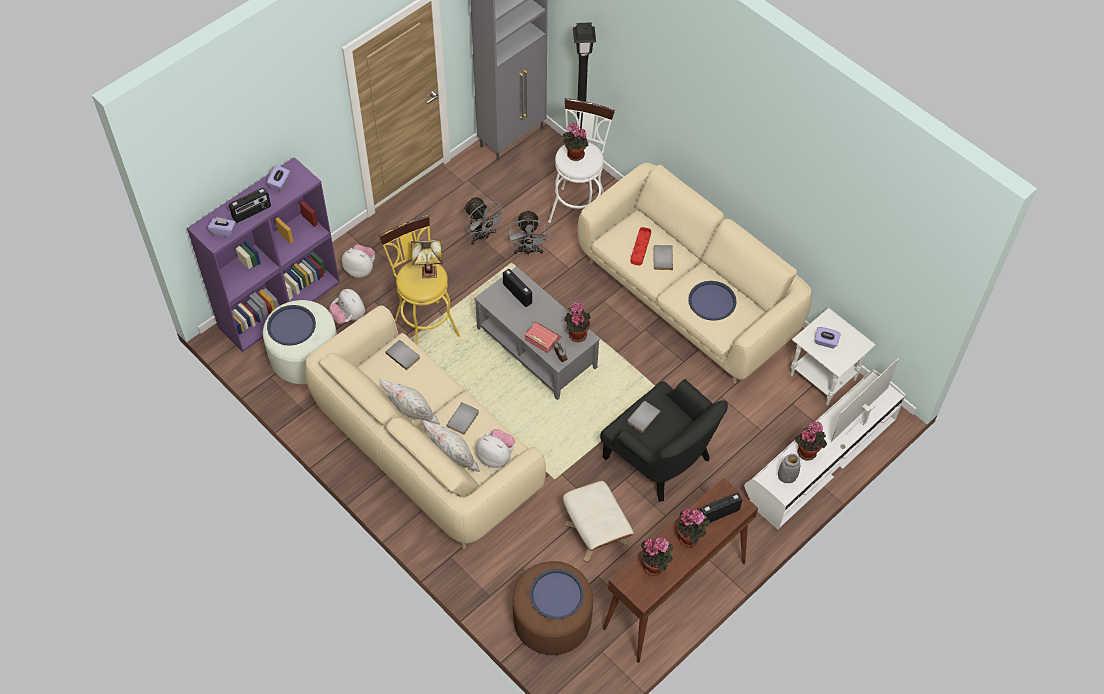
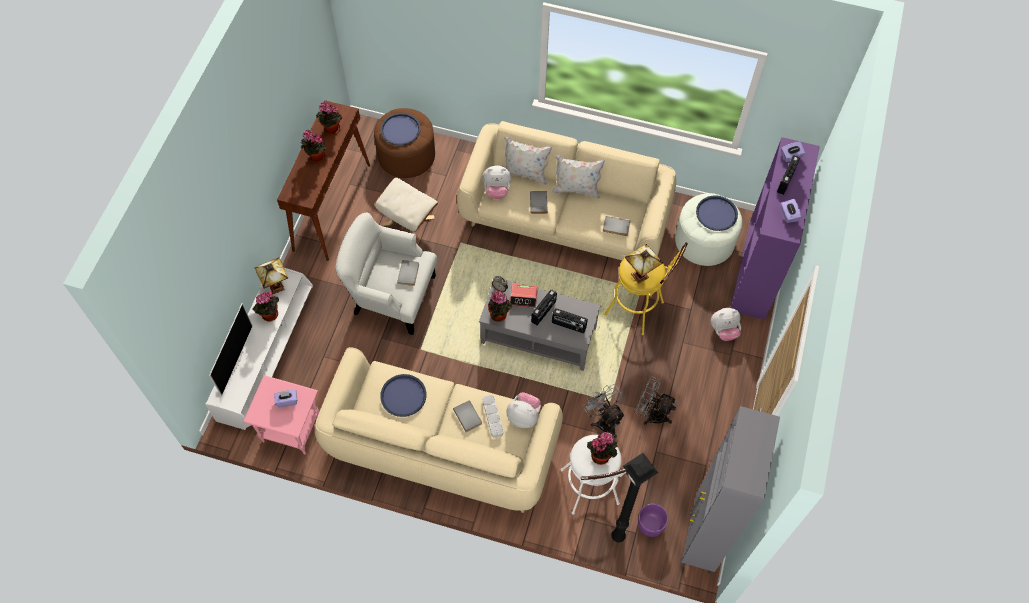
camera: 150 degrees right, 5 degrees up
(349, 317) = (699, 286): plush toy -> plush toy (524, 416)
(547, 163) = (650, 525): none -> purple planter
(640, 248) = (492, 417): red tray -> grey tray
(660, 458) = (391, 296): black armchair -> white armchair
(718, 514) = (303, 182): radio -> radio (544, 312)
(787, 477) = (277, 287): grey vase -> table lamp
(823, 378) = (290, 429): white side table -> pink side table

